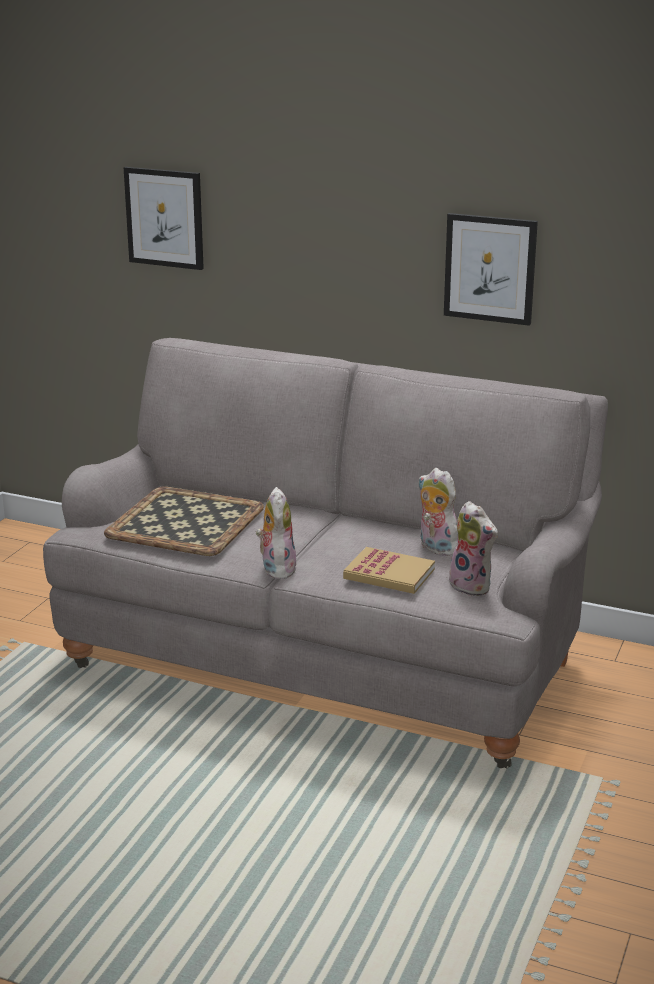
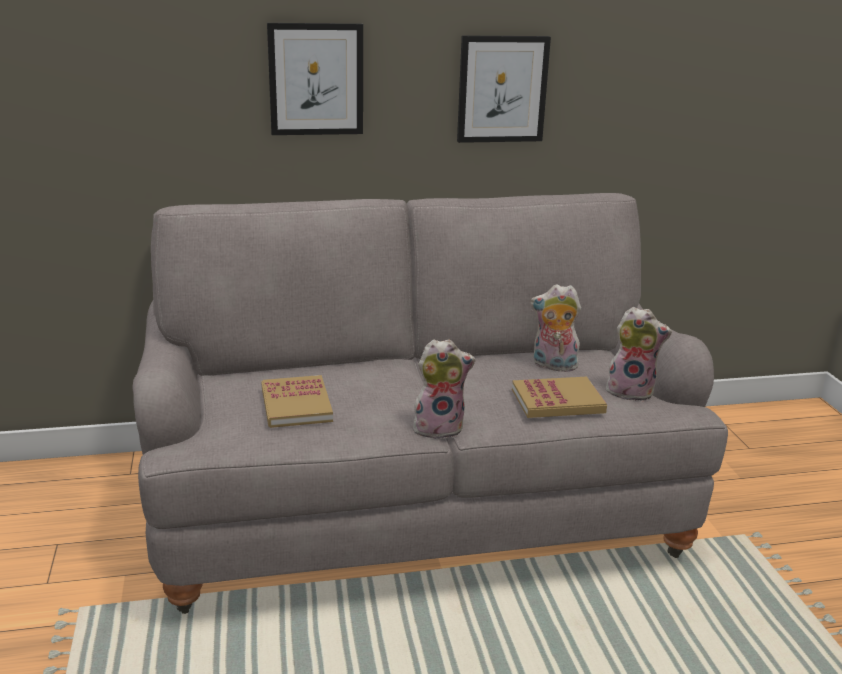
camera: 35 degrees left, 0 degrees up
(164, 218) = (122, 70): picture -> picture (316, 79)
(187, 521) = (296, 405): tray -> book
(276, 568) = (439, 428): plush toy -> plush toy turned 120 degrees clockwise

